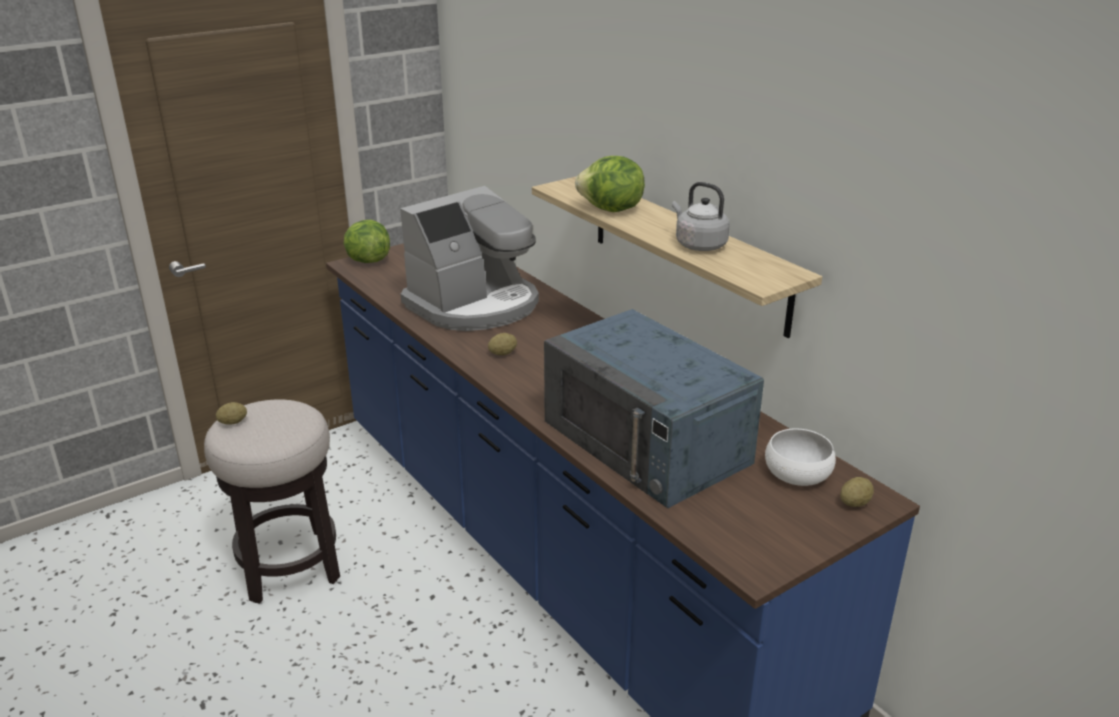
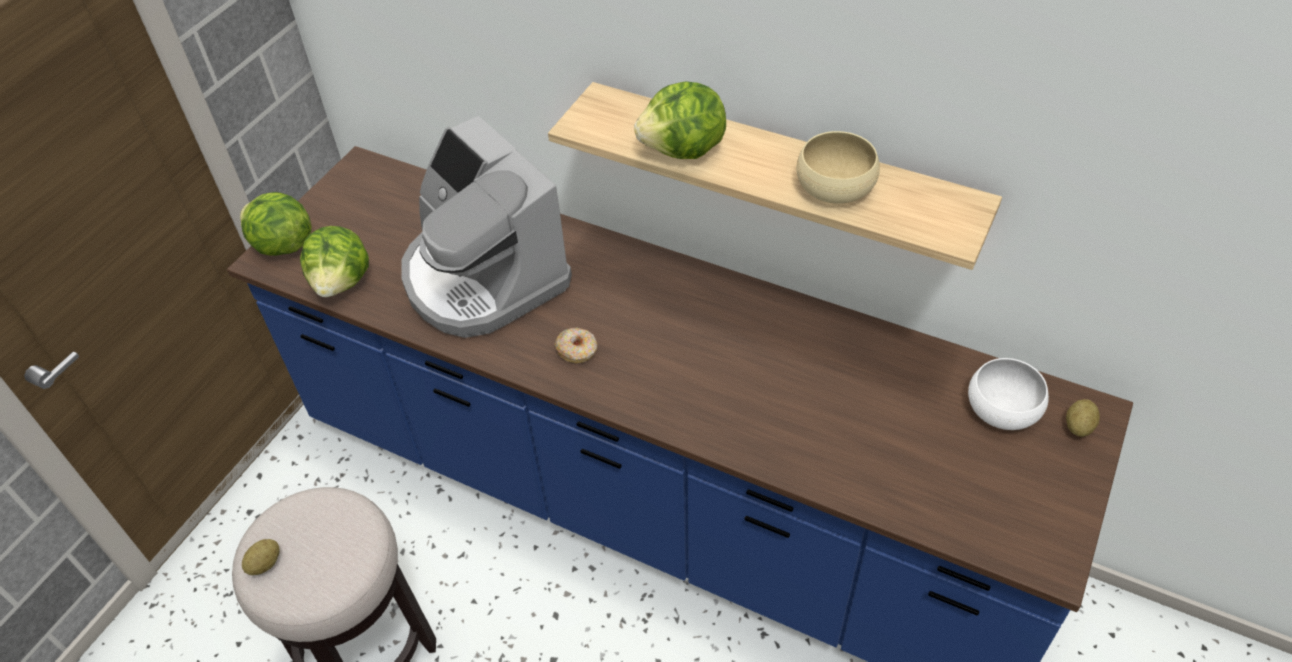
camera: 25 degrees left, 20 degrees up
(386, 284) = (342, 282): none -> lettuce
(475, 305) = (483, 278): coffee machine -> coffee machine turned 120 degrees clockwise
(502, 353) = (577, 350): potato -> donut
(648, 442) = (832, 426): blue microwave -> none
(698, 245) = (835, 186): grey kettle -> beige bowl

